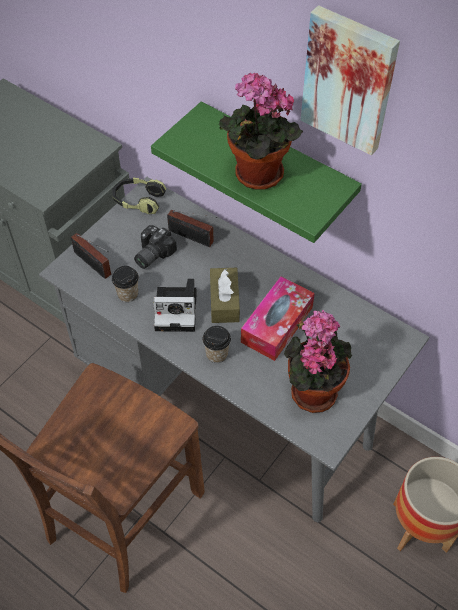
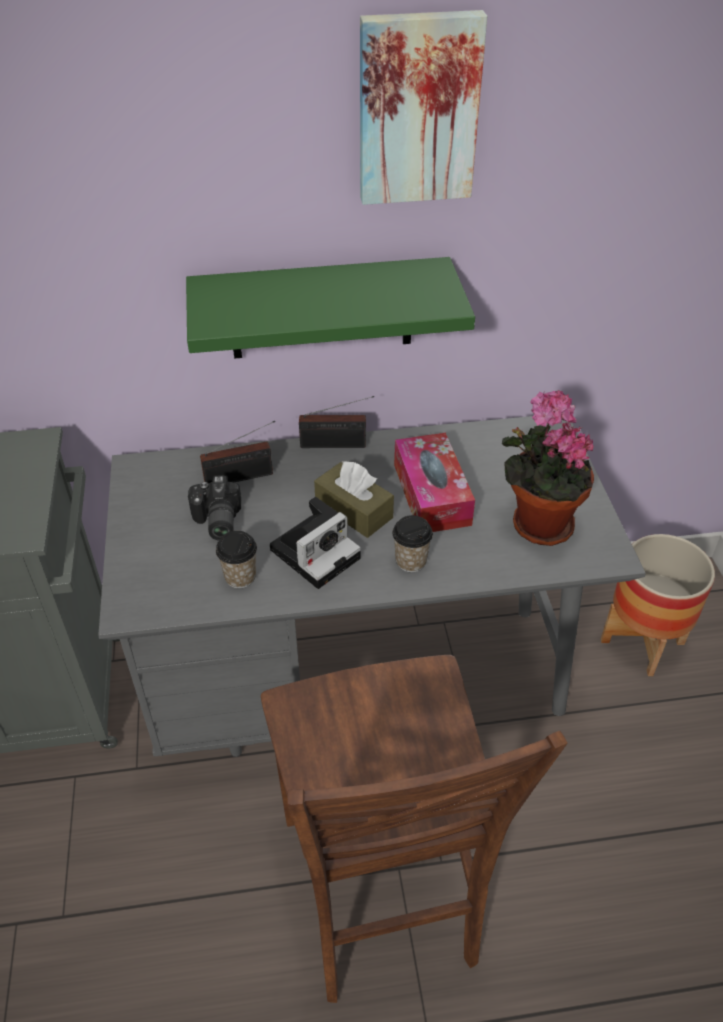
camera: 45 degrees left, 10 degrees down
(94, 265) = (160, 577): radio -> radio (337, 445)
(138, 201) = (133, 483): headphones -> none
(255, 176) = (344, 303): potted plant -> none

